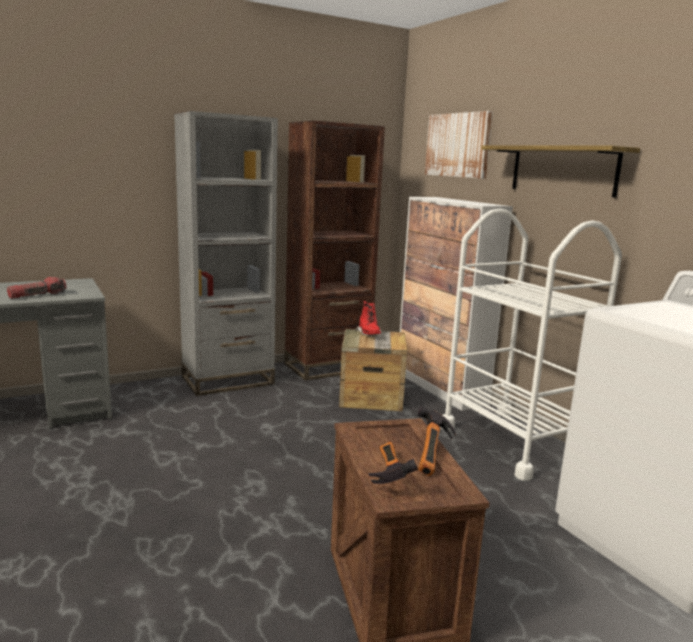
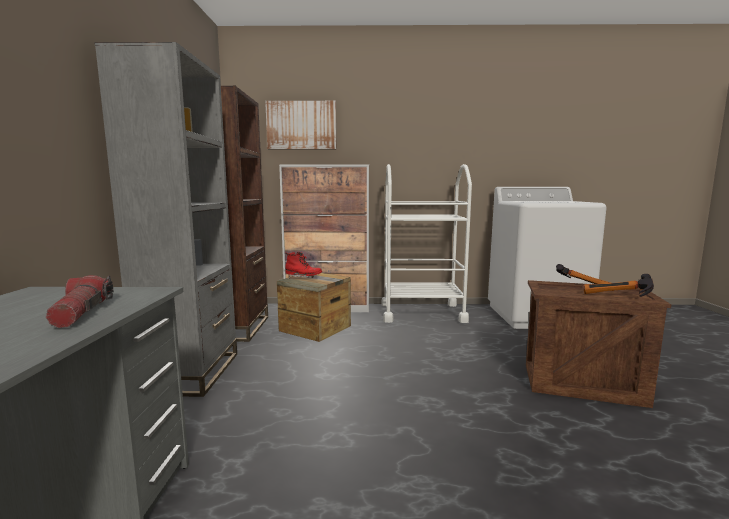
camera: 60 degrees left, 5 degrees down
(563, 170) = (404, 140): shelf -> none

